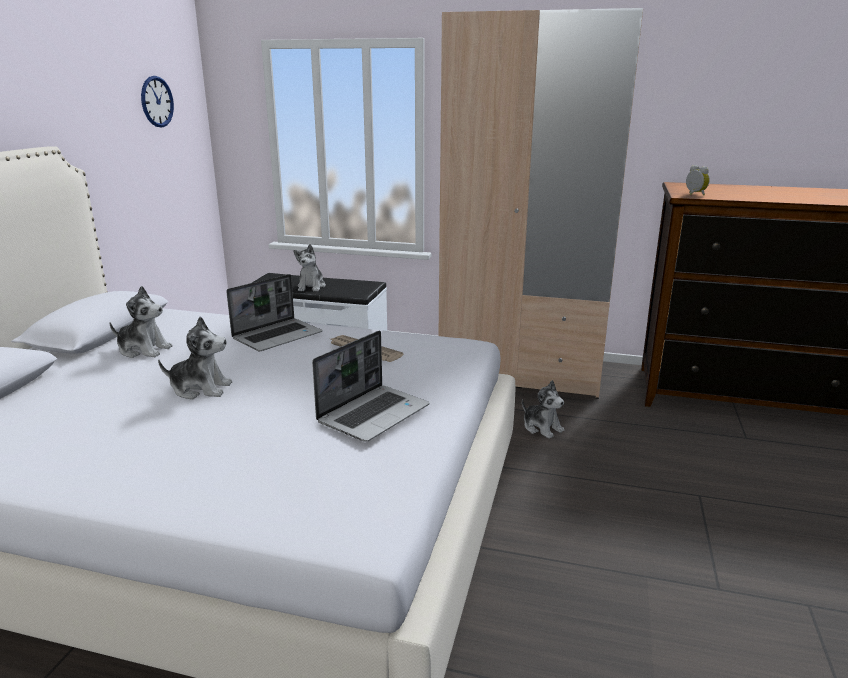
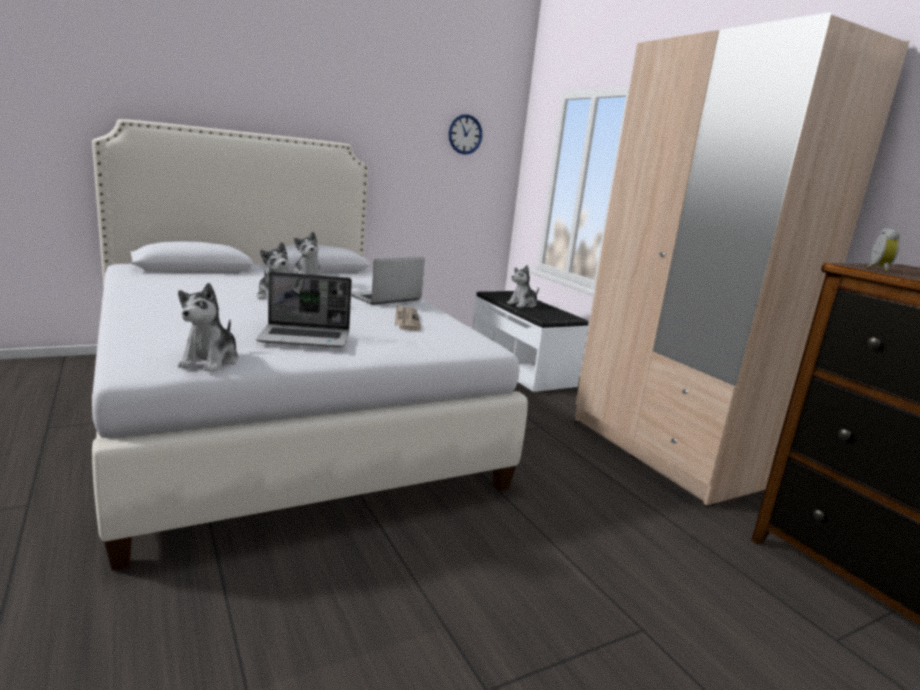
camera: 45 degrees right, 5 degrees down
(278, 336) = (384, 298): laptop -> laptop turned 135 degrees clockwise
(542, 427) = (593, 491): plush toy -> plush toy (211, 361)

